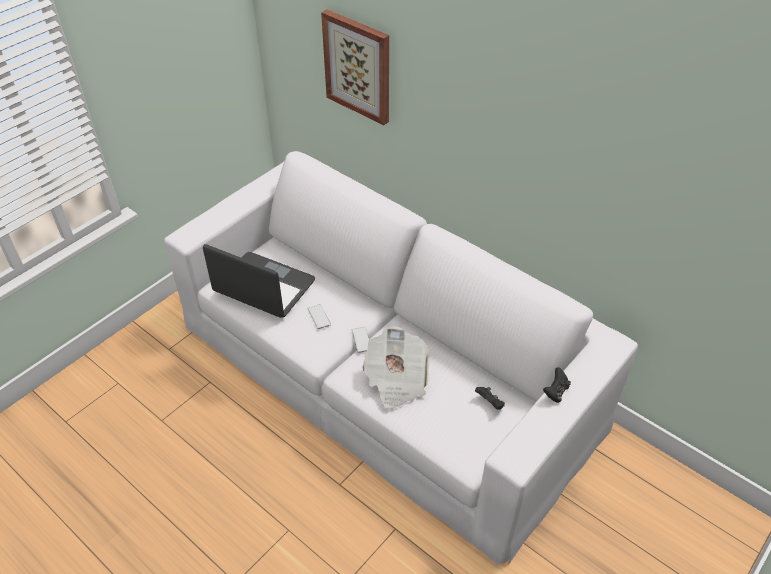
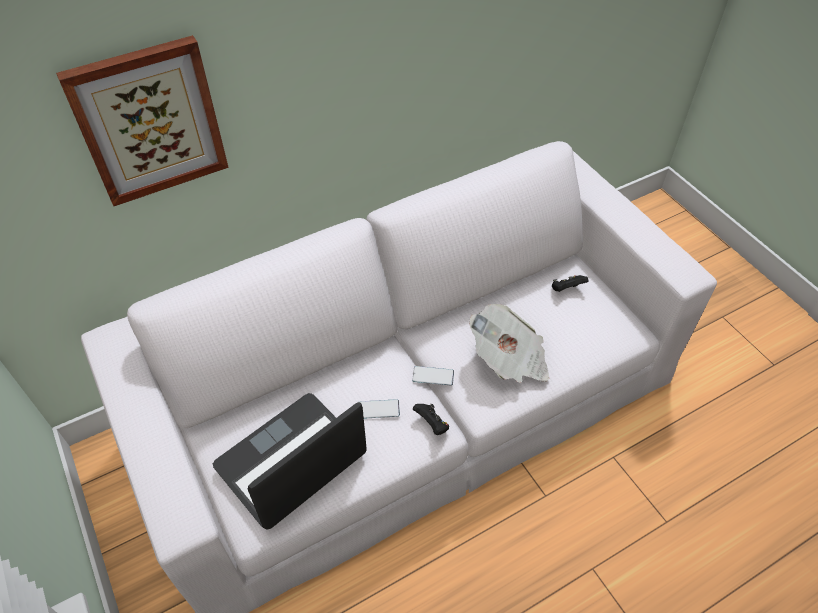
camera: 70 degrees left, 5 degrees up
(555, 392) = (613, 217): black game controller -> black game controller (432, 424)

